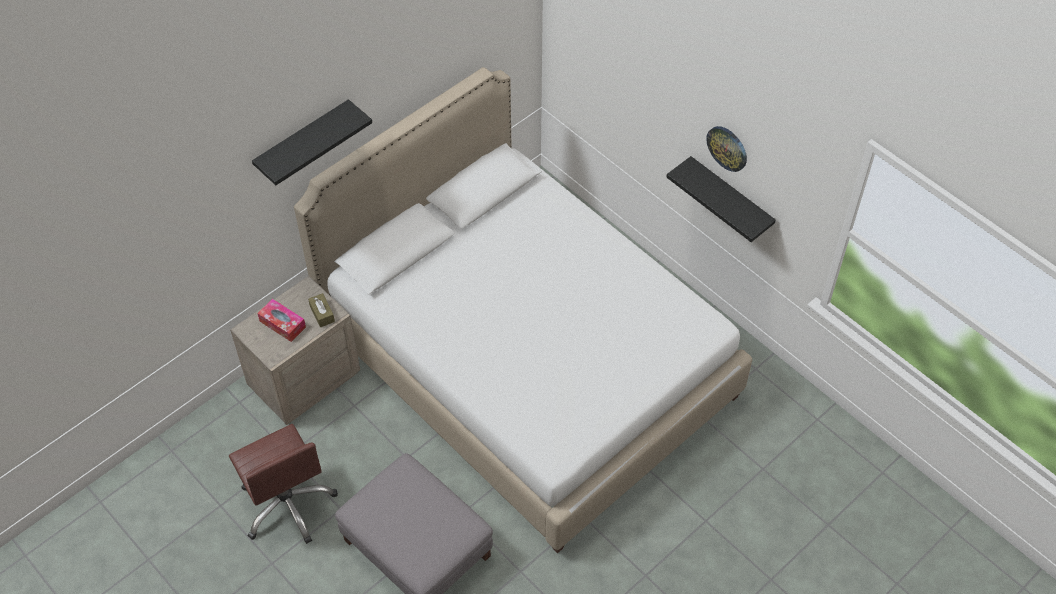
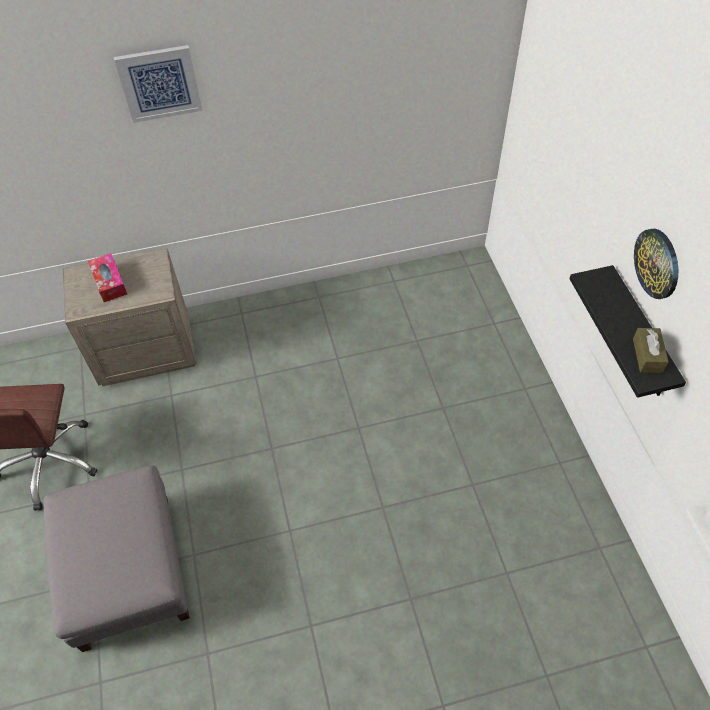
camera: 30 degrees right, 0 degrees up
(303, 143) = (159, 83): black shelf -> picture
(322, 314) = (151, 288): brown tissue box -> brown tissue box (647, 355)
(527, 361) = (357, 426): white bed -> none

